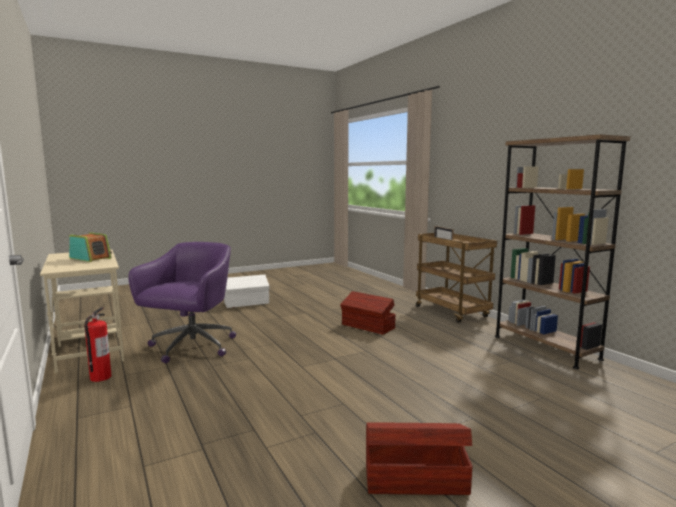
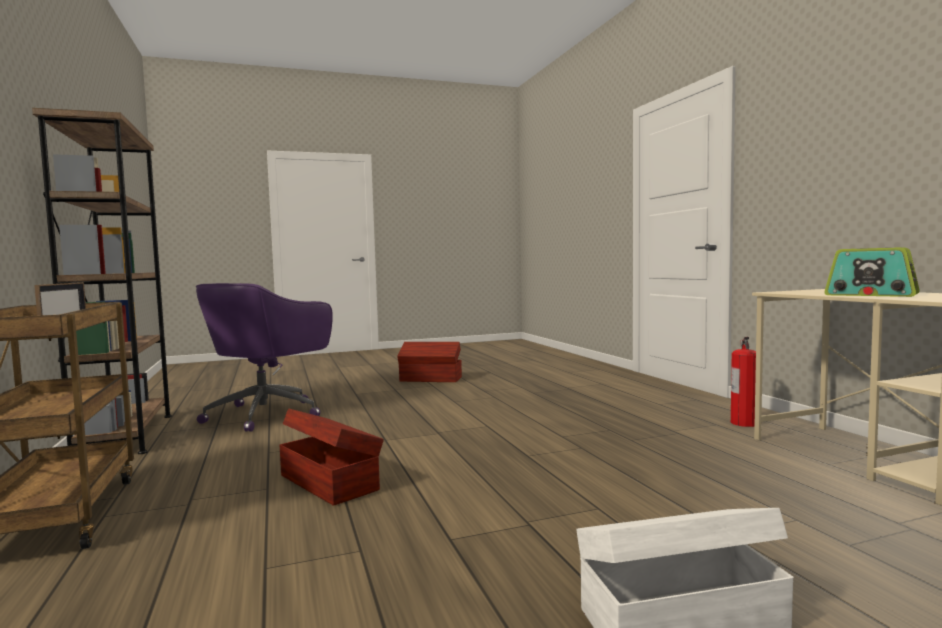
camera: 170 degrees left, 5 degrees down
(191, 347) = (674, 454): purple office chair -> purple office chair (267, 414)

